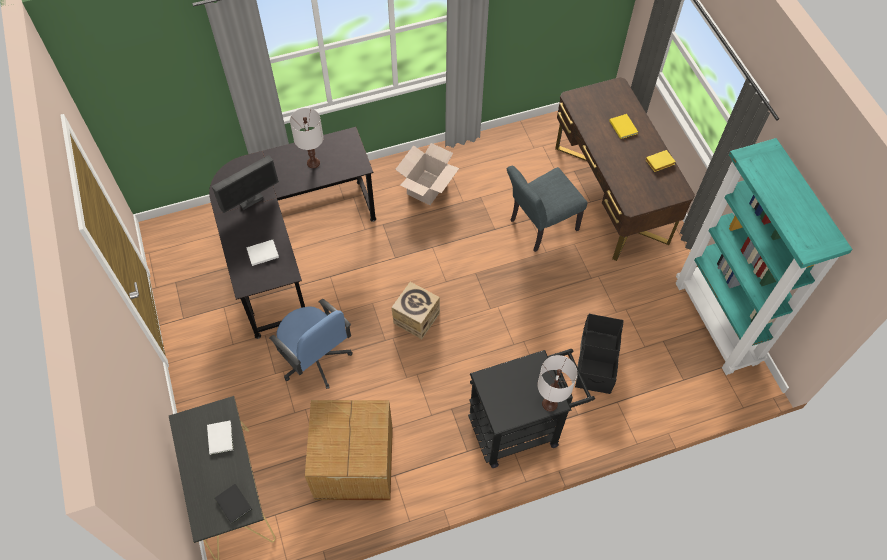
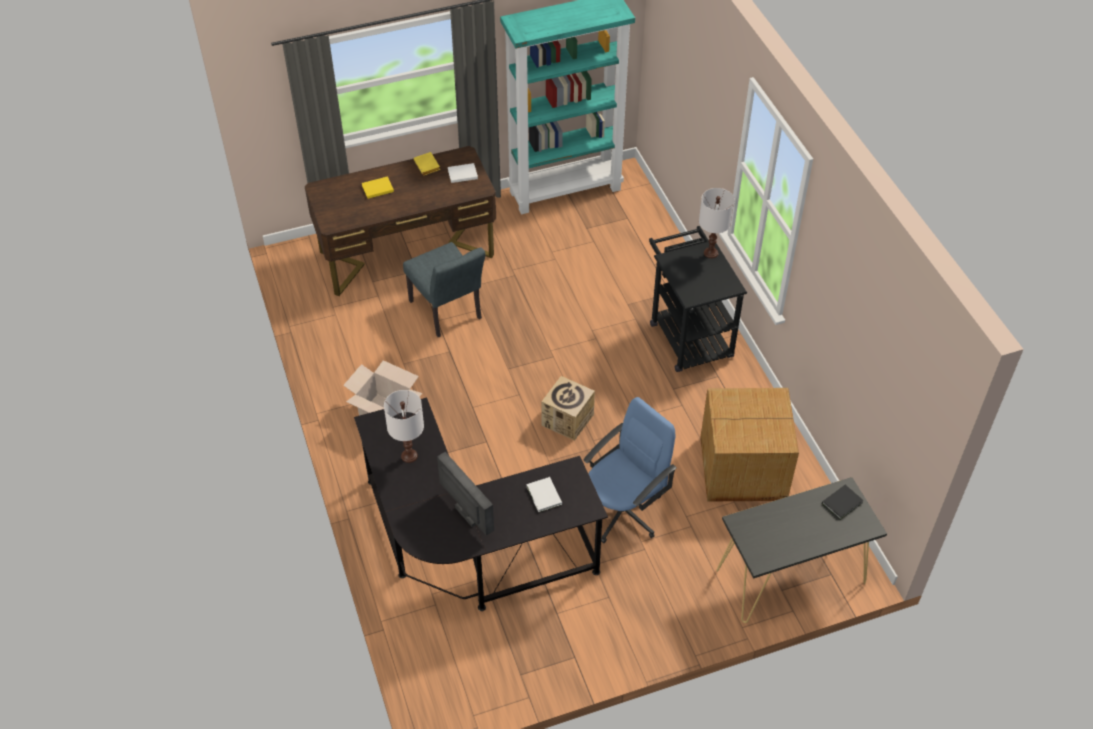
camera: 90 degrees left, 10 degrees down
(221, 437) = (772, 522): white book -> white book (461, 174)
(596, 361) = (611, 277): black storage box -> none

